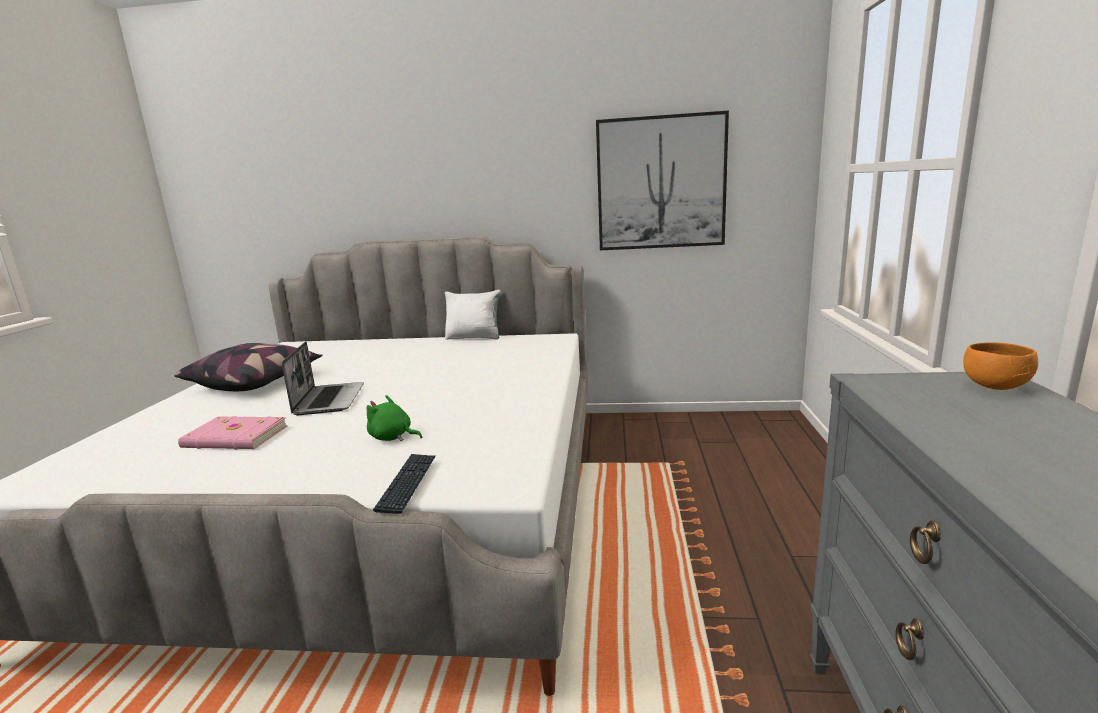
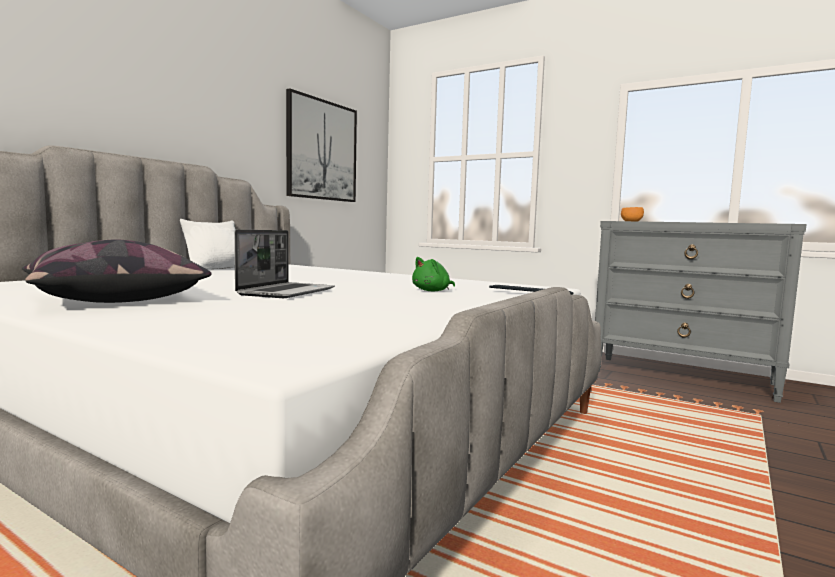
camera: 65 degrees left, 10 degrees down
(235, 438) = (331, 308): pink book -> none
(329, 400) = (287, 292): laptop -> laptop turned 90 degrees clockwise

